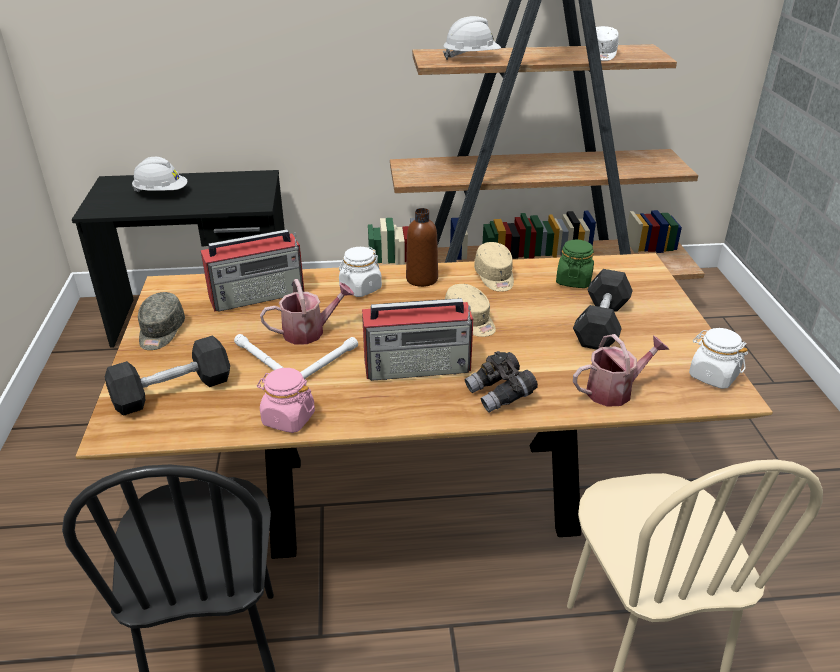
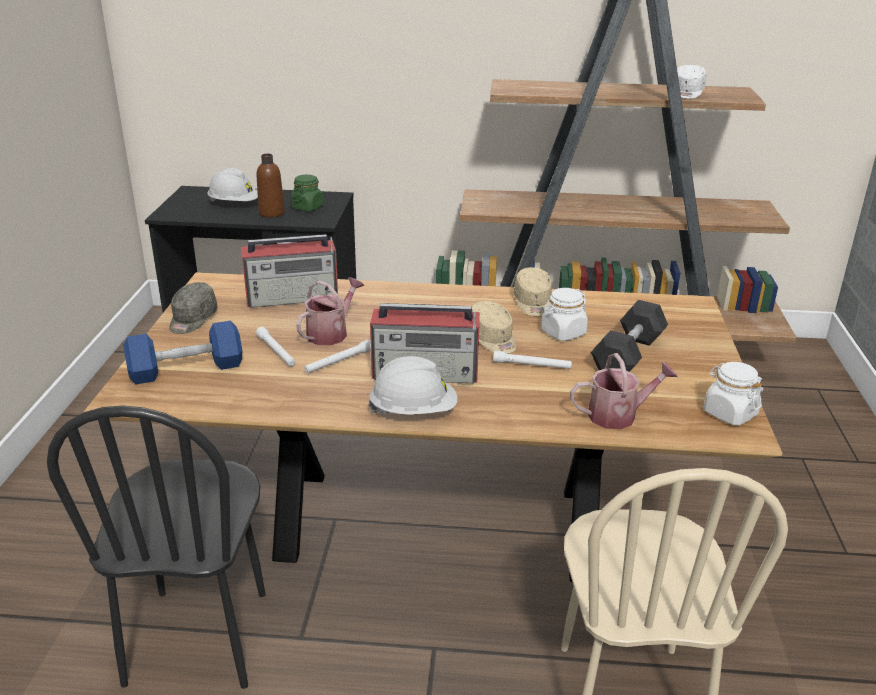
camera: 10 degrees right, 5 degrees down
(173, 391) = (186, 369): black dumbbell -> blue dumbbell
(288, 419) = (285, 403): pink jar -> none
(309, 332) = (331, 333): watering can -> watering can turned 45 degrees counterclockwise
(360, 288) = (394, 301): white jar -> white jar (563, 333)
(422, 279) = (458, 298): brown bottle -> brown bottle (271, 213)
(471, 58) = (548, 89): white hard hat -> white hard hat (413, 411)
(500, 394) = (499, 406): grey binoculars -> none
(516, 346) = (532, 365): none -> white flashlight
(573, 280) = (614, 313): green jar -> green jar (307, 207)

